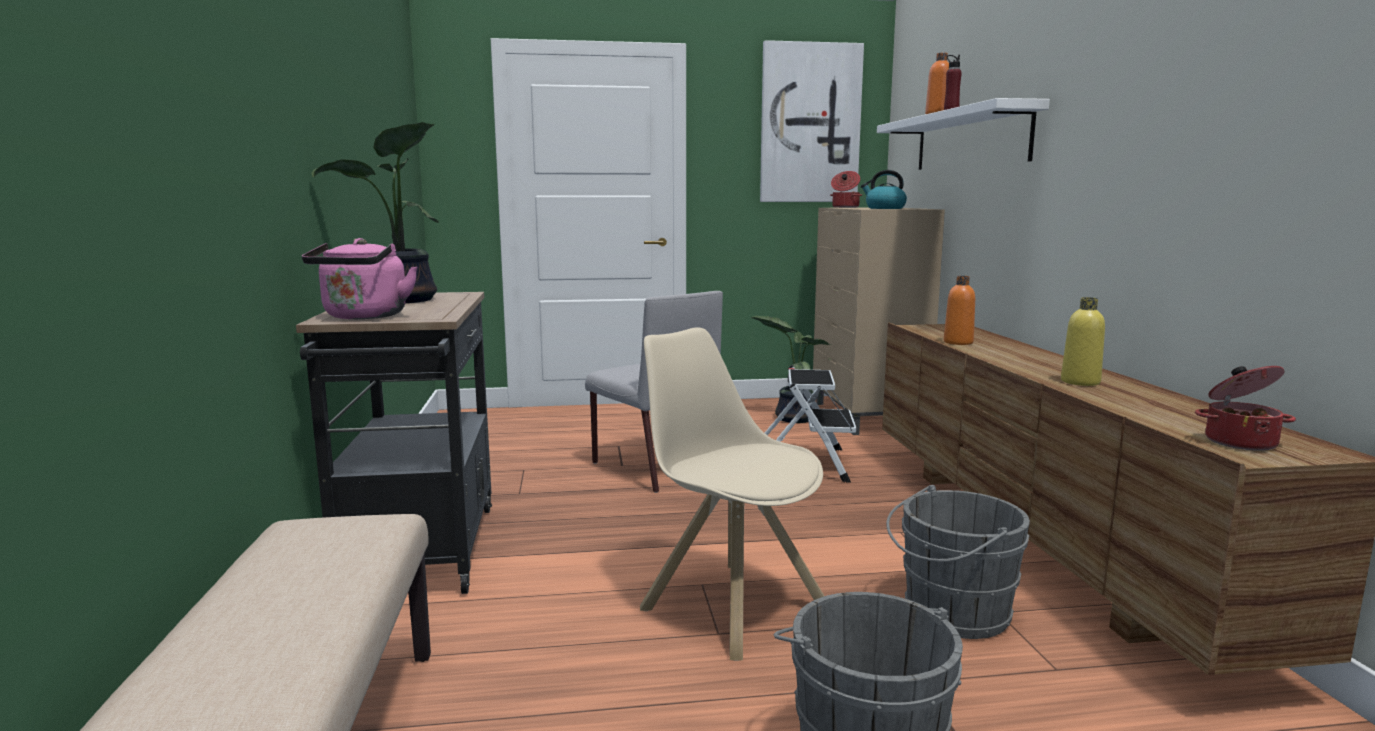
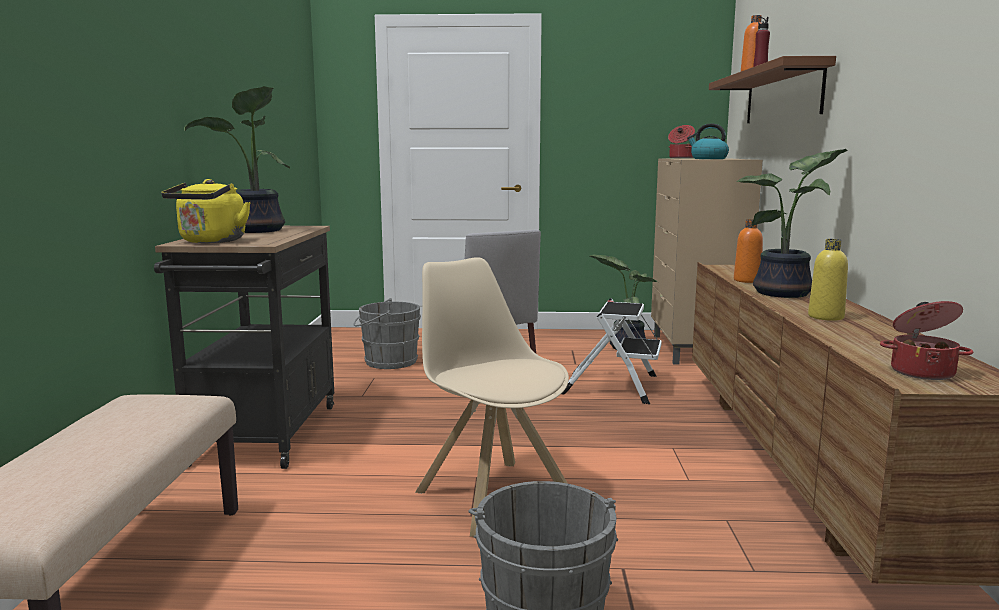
camera: 10 degrees right, 0 degrees up
(364, 317) = (211, 241): pink kettle -> yellow kettle
(810, 124) = (654, 82): picture -> none
(950, 614) = (681, 517): grey bucket -> grey bucket (387, 362)
(970, 140) = (782, 95): white shelf -> brown shelf
(1013, 356) = (786, 293): none -> potted plant

